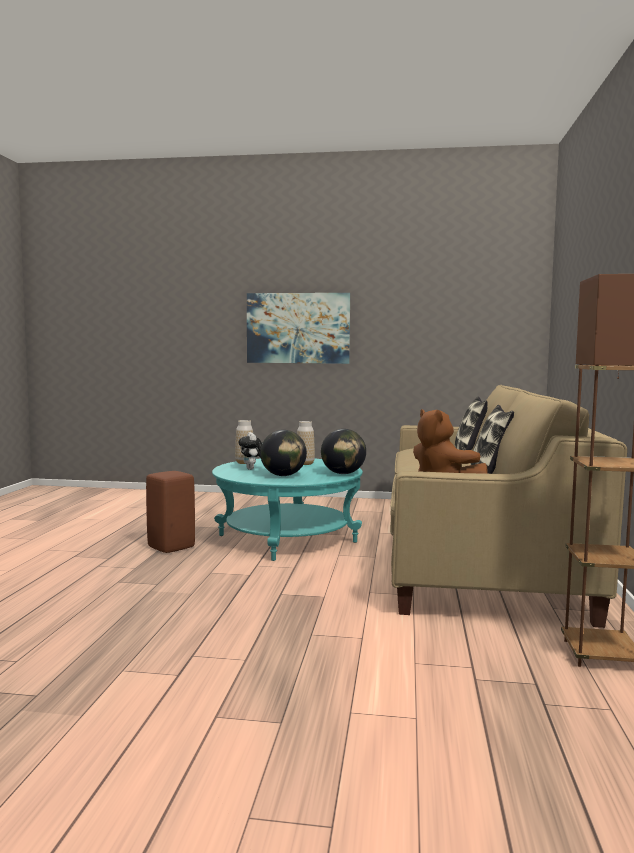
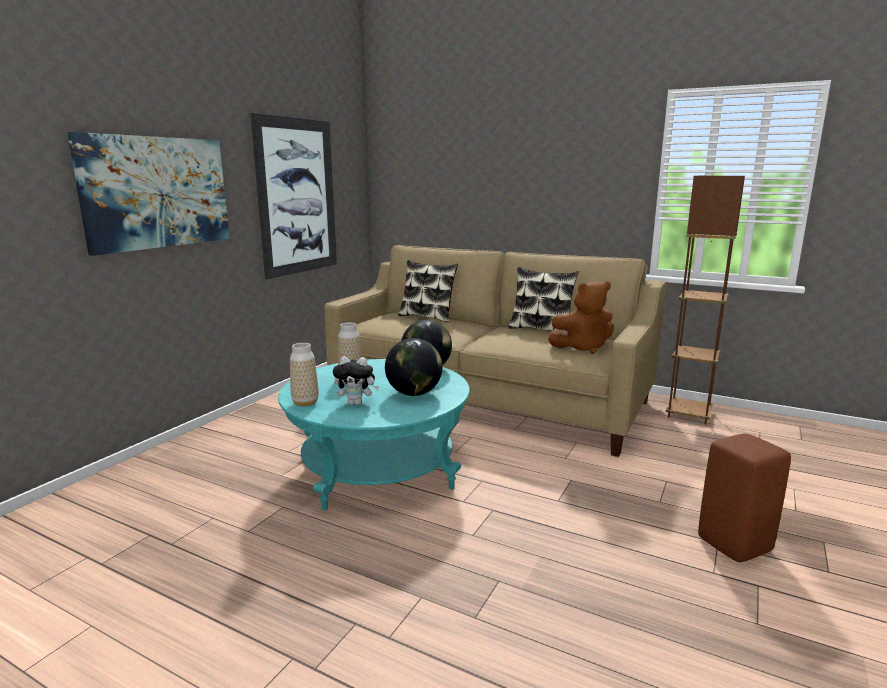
camera: 70 degrees left, 10 degrees up
(171, 548) = (348, 556): brown stool -> brown stool (736, 545)
(433, 336) = (297, 197): none -> picture

